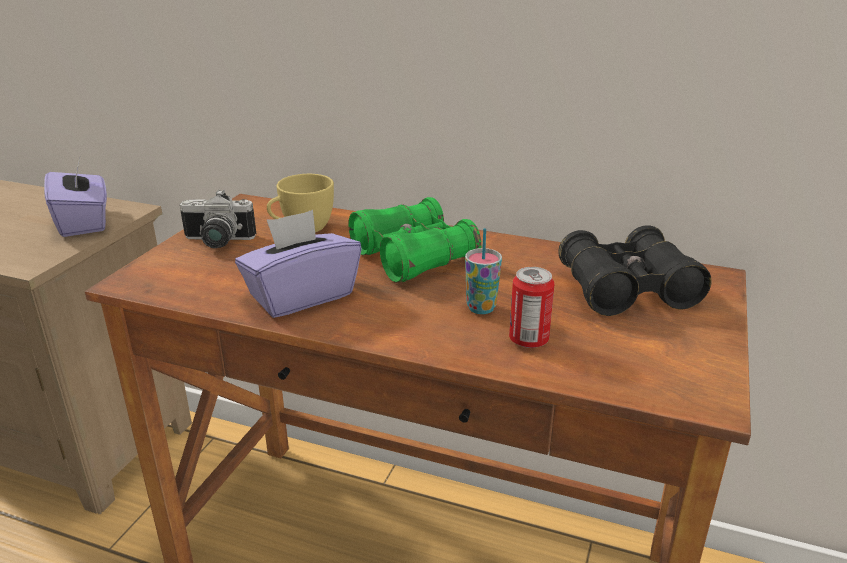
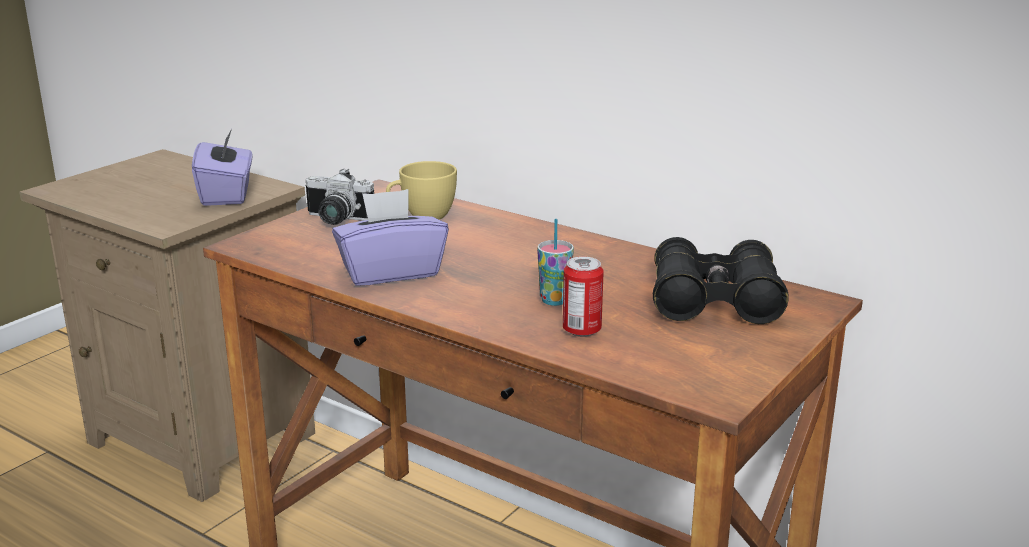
camera: 15 degrees right, 5 degrees down
(412, 257) = (516, 251): green binoculars -> none

